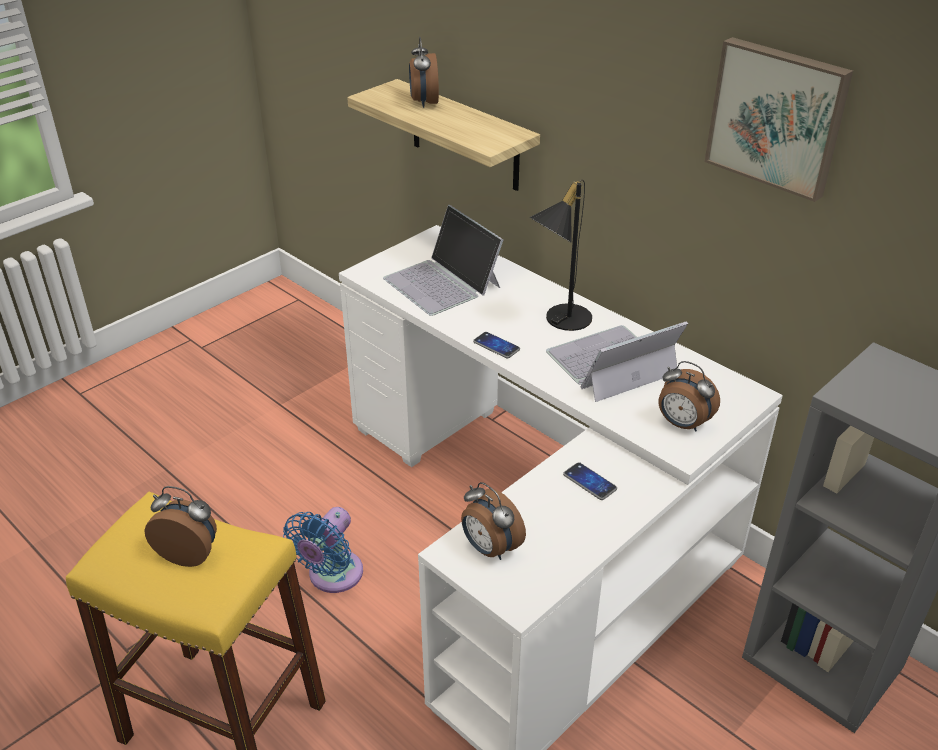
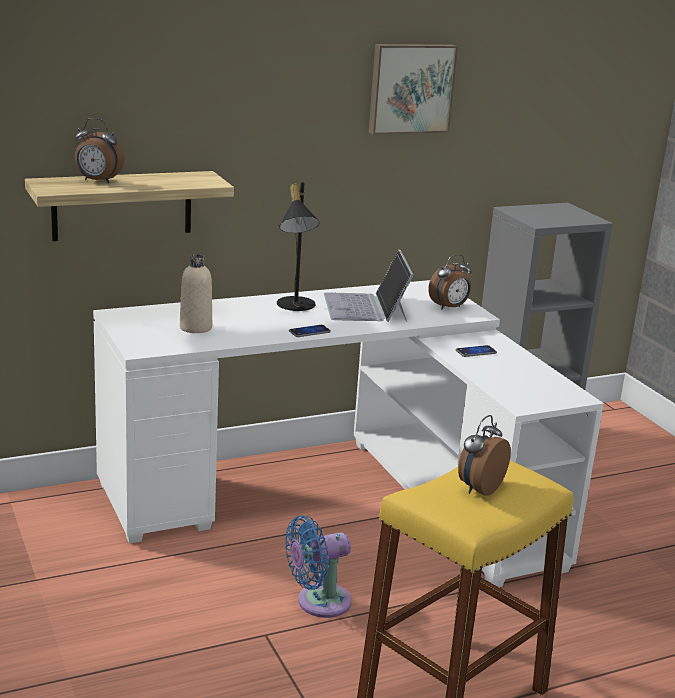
camera: 70 degrees left, 15 degrees down
(332, 576) = (318, 602): blue fan -> blue fan turned 105 degrees clockwise
(443, 282) = (195, 328): laptop -> beige bottle
(489, 548) = (523, 394): alarm clock -> none

